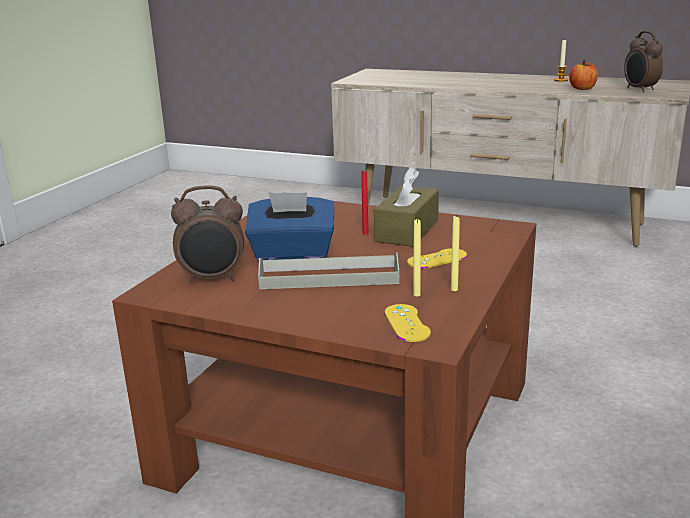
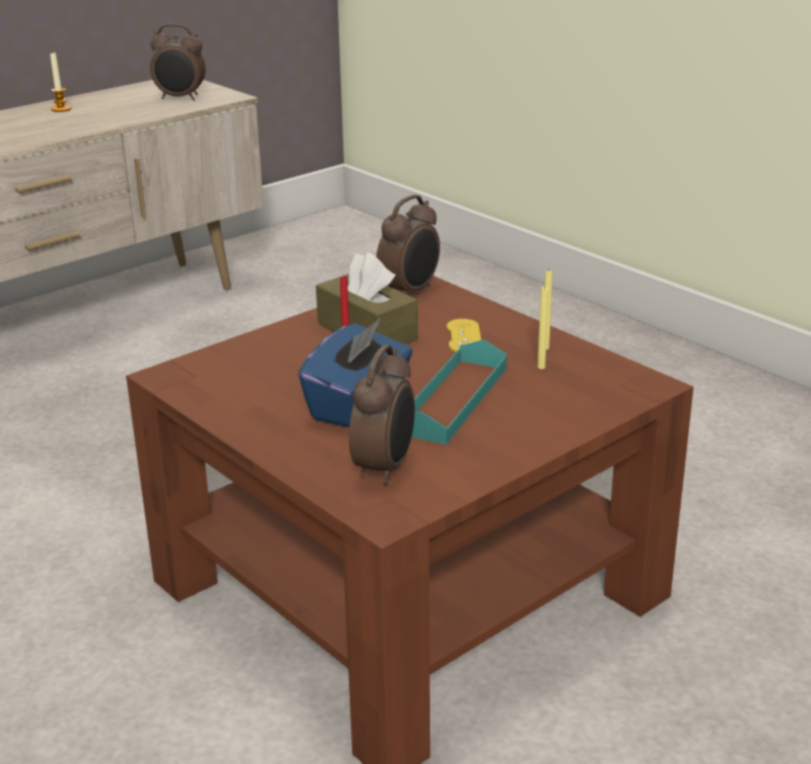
camera: 65 degrees left, 5 degrees up
(329, 277) = (453, 399): grey tray -> turquoise tray
(406, 323) = (599, 386): yellow game controller -> none
(490, 228) = (410, 292): none -> alarm clock
(582, 88) = (123, 113): apple -> none

